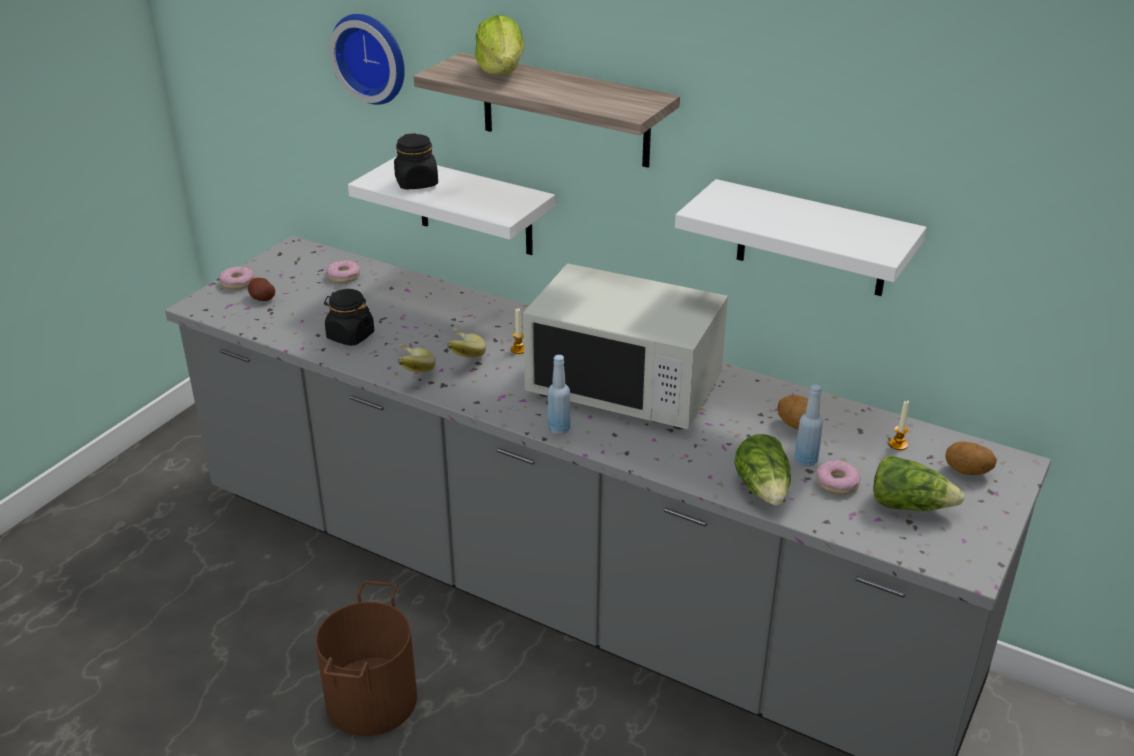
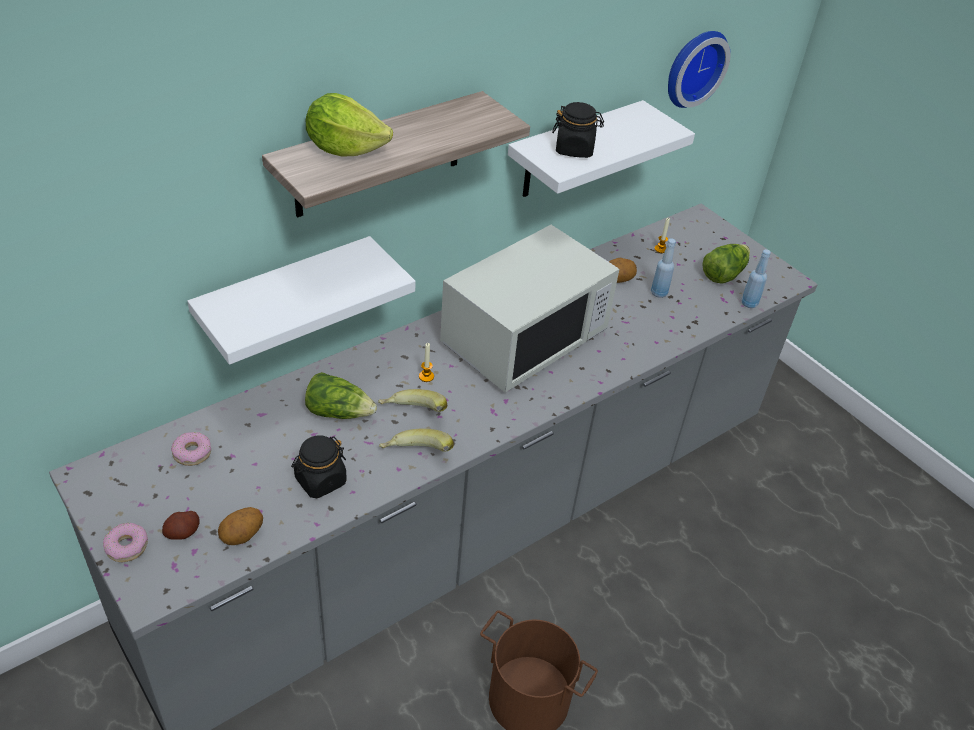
camera: 70 degrees left, 10 degrees up
(372, 57) = (143, 214): wall clock -> wall clock (693, 66)
(417, 183) = (272, 306): black jar -> black jar (574, 149)
(559, 429) = (559, 394): blue bottle -> blue bottle (749, 303)
(763, 489) = (682, 324): lettuce -> lettuce (339, 412)
(837, 483) = (689, 291): donut -> none
(967, 472) = (701, 237): potato -> potato (242, 536)

